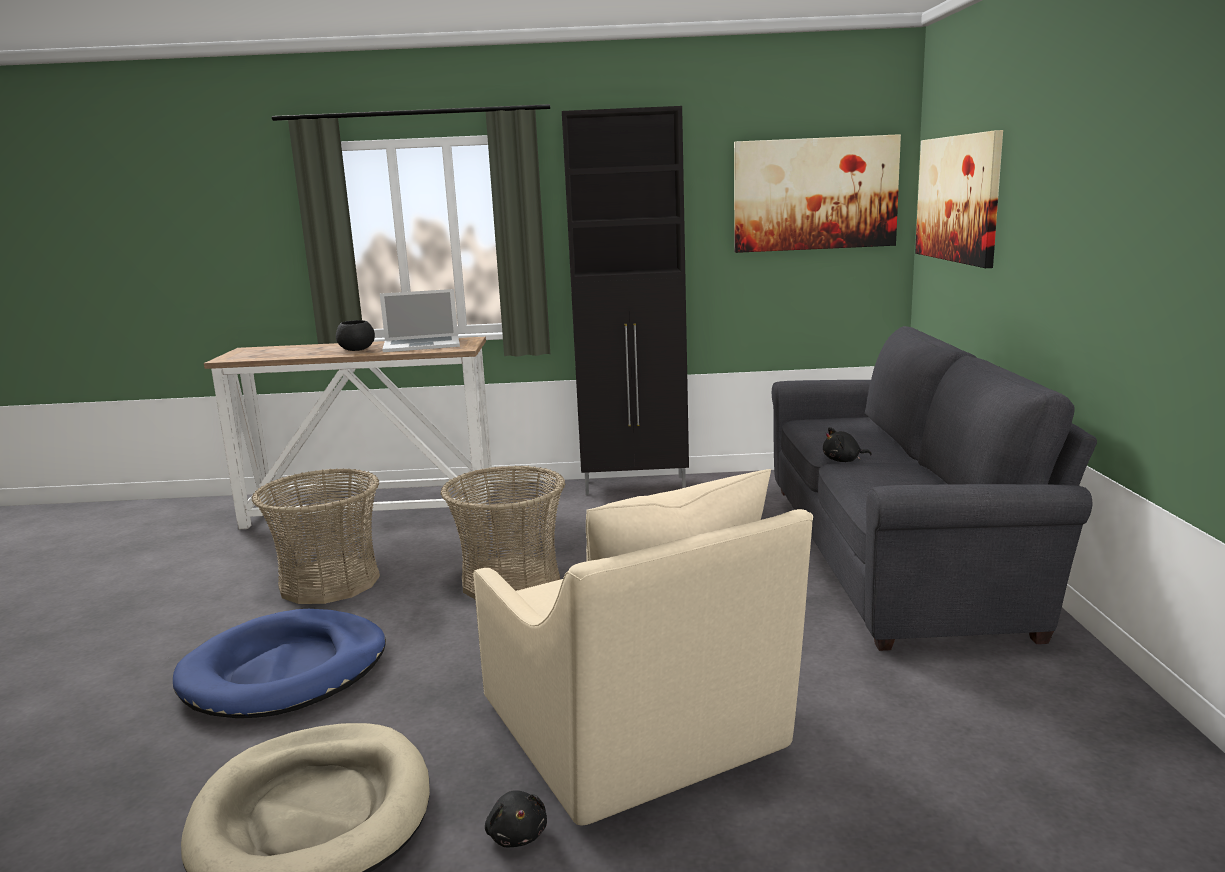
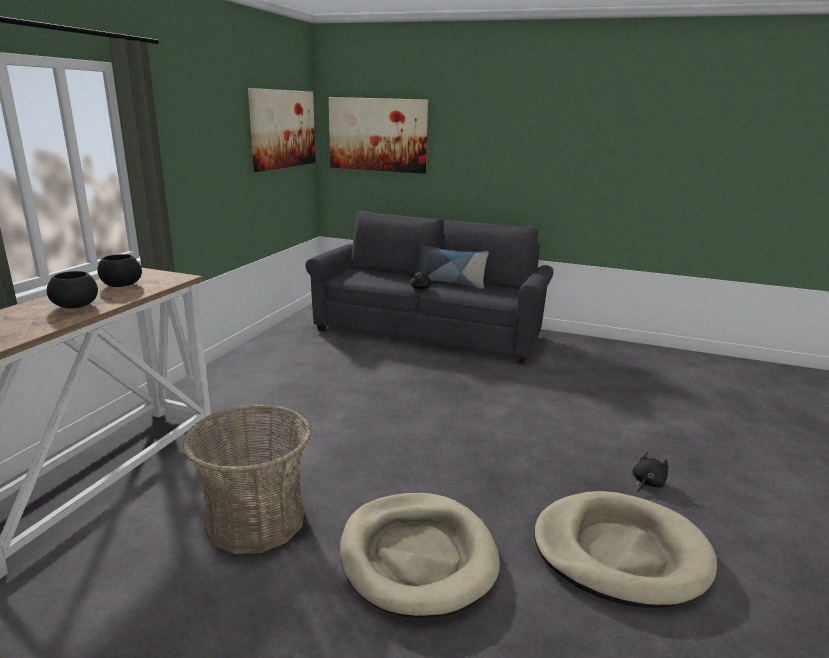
camera: 70 degrees left, 5 degrees up
(285, 671) = (417, 556): blue dog bed -> beige dog bed
(421, 344) = (121, 285): laptop -> black bowl
(510, 581) = (350, 435): basket -> none
(517, 834) = (647, 483): black plush toy -> black plush toy turned 45 degrees counterclockwise
(636, 485) = (238, 361): black cabinet -> none
(636, 733) = (569, 434): beige armchair -> none
(915, 469) = (450, 282): none -> pillow

